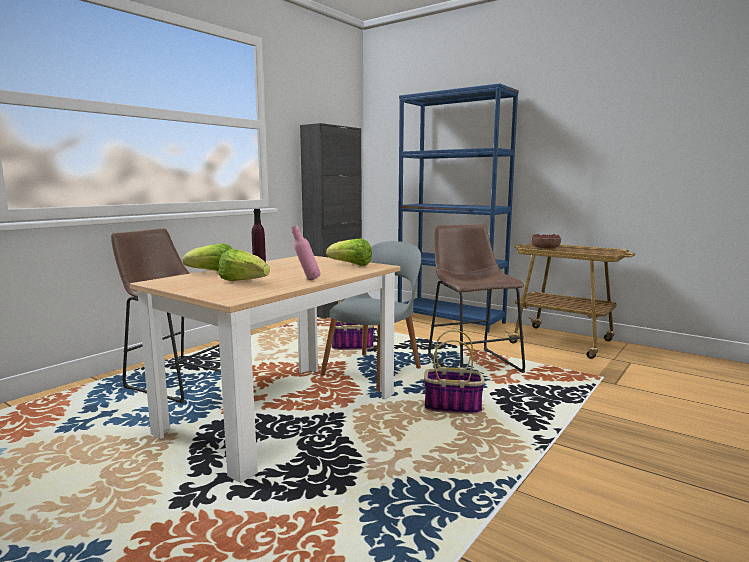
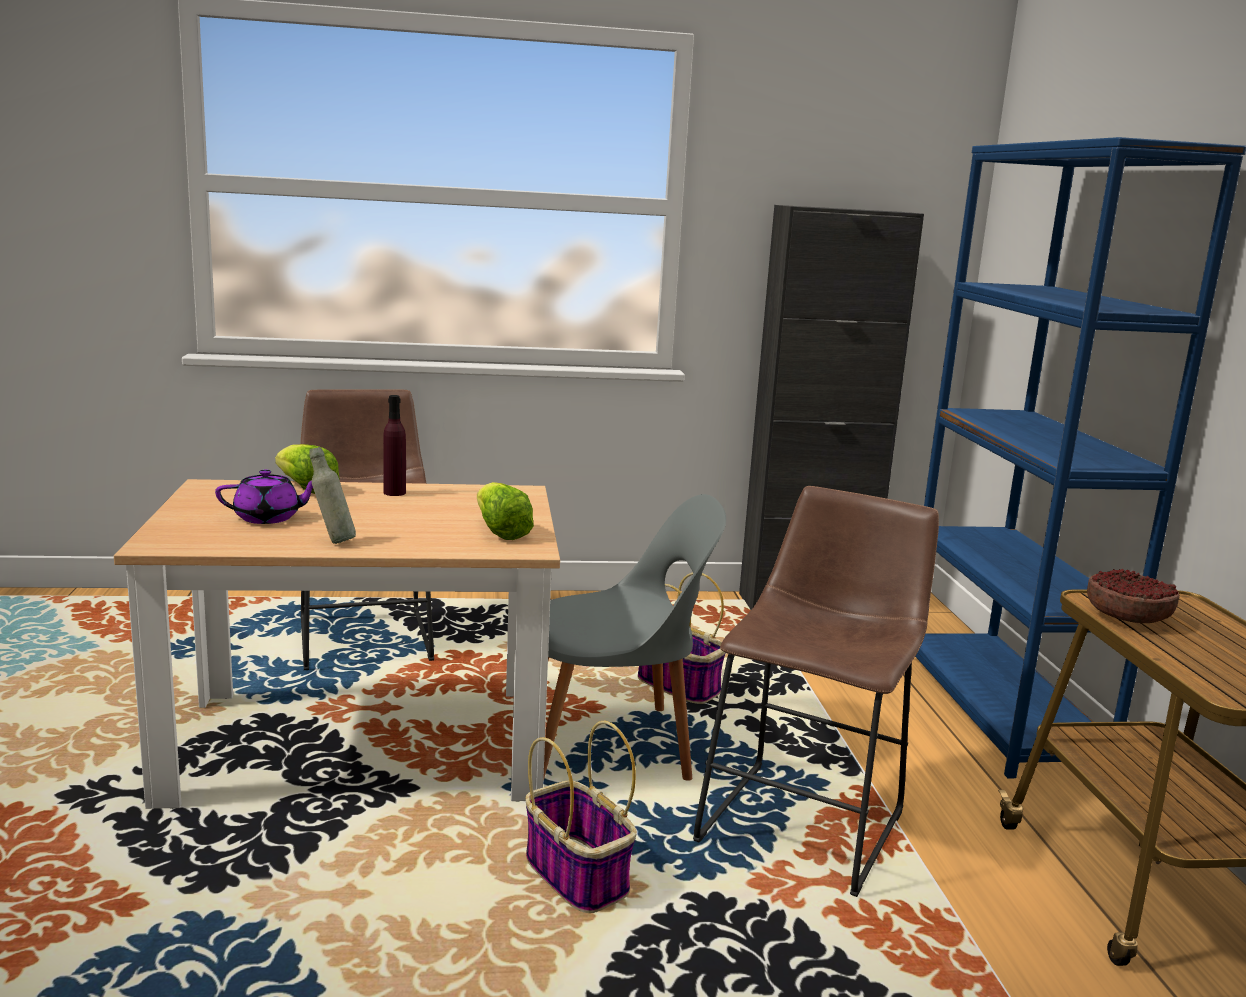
camera: 45 degrees right, 5 degrees up
(243, 282) = (269, 518): lettuce -> purple teapot
(306, 280) = (333, 541): pink bottle -> grey bottle

